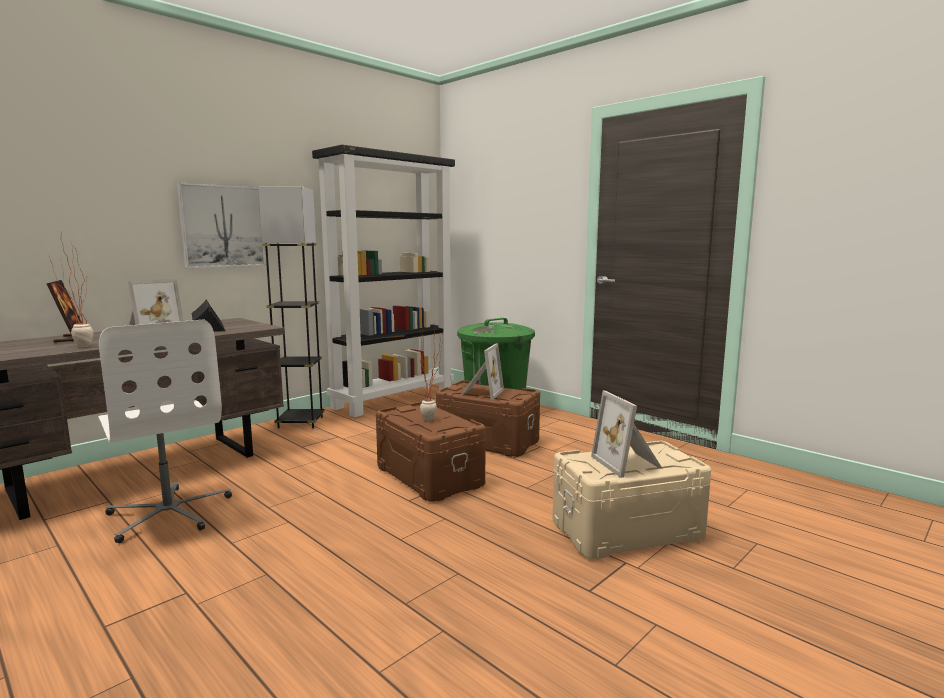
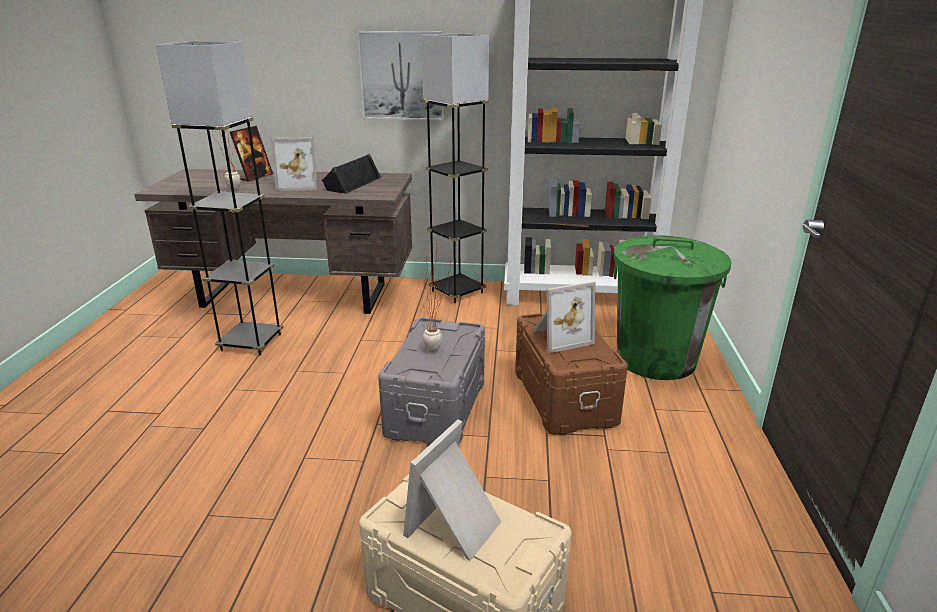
camera: 50 degrees right, 15 degrees up
(169, 513) = (251, 342): white office chair -> grey floor lamp
(430, 476) = (437, 408): brown storage box -> grey storage box

